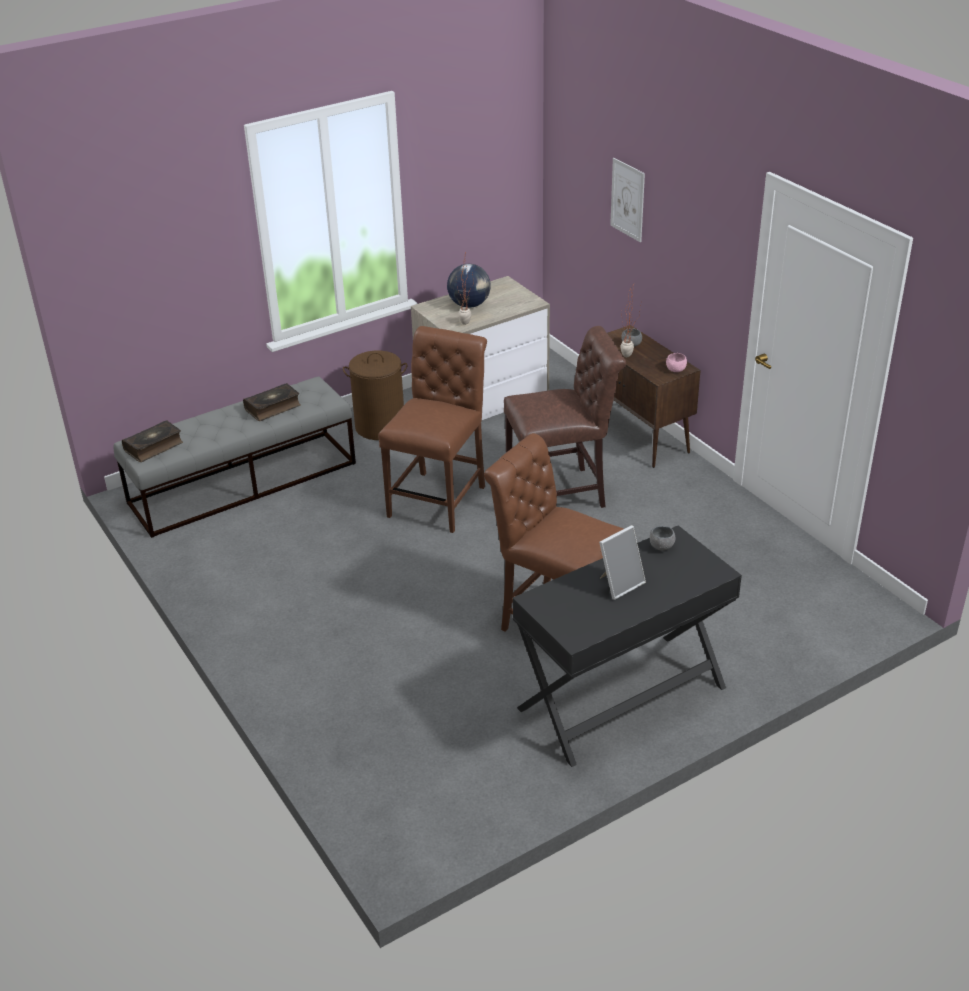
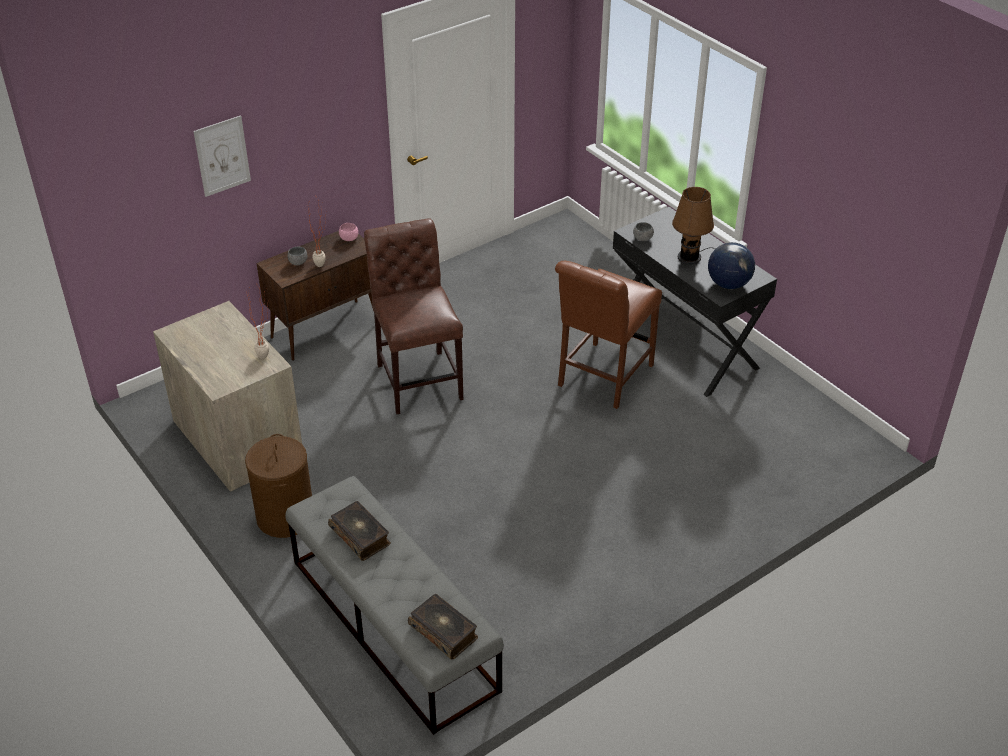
camera: 95 degrees left, 5 degrees up
(440, 498) = (425, 458): brown chair -> none
(469, 305) = (220, 355): globe -> globe (728, 284)
(619, 584) = (692, 257): picture frame -> brown table lamp

